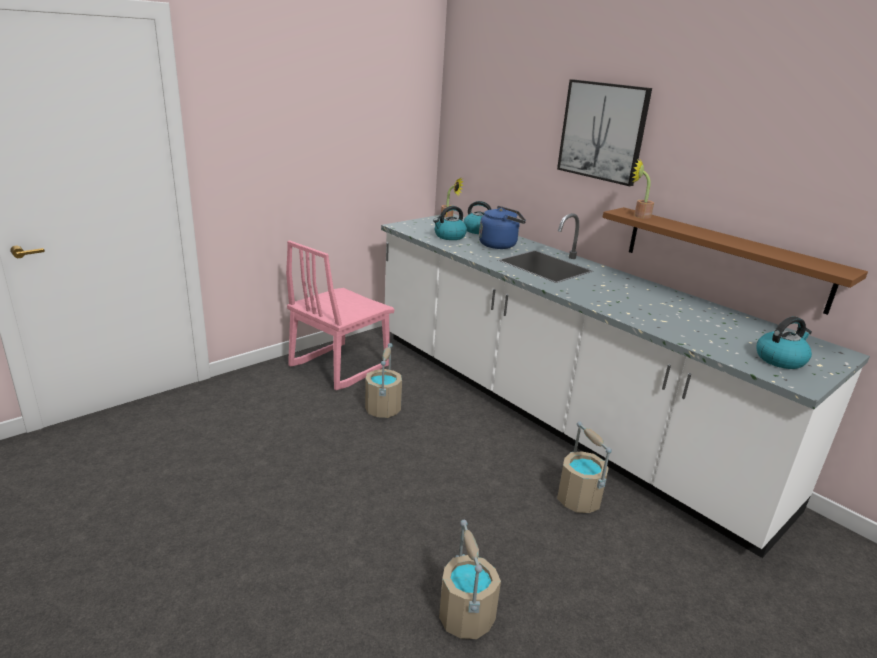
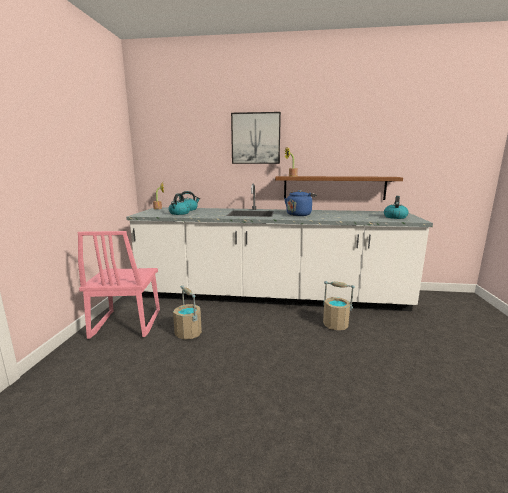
camera: 40 degrees left, 10 degrees down
(465, 616) = (381, 405): beige bucket -> none
(500, 245) = (212, 211): blue kettle -> blue kettle (299, 214)

